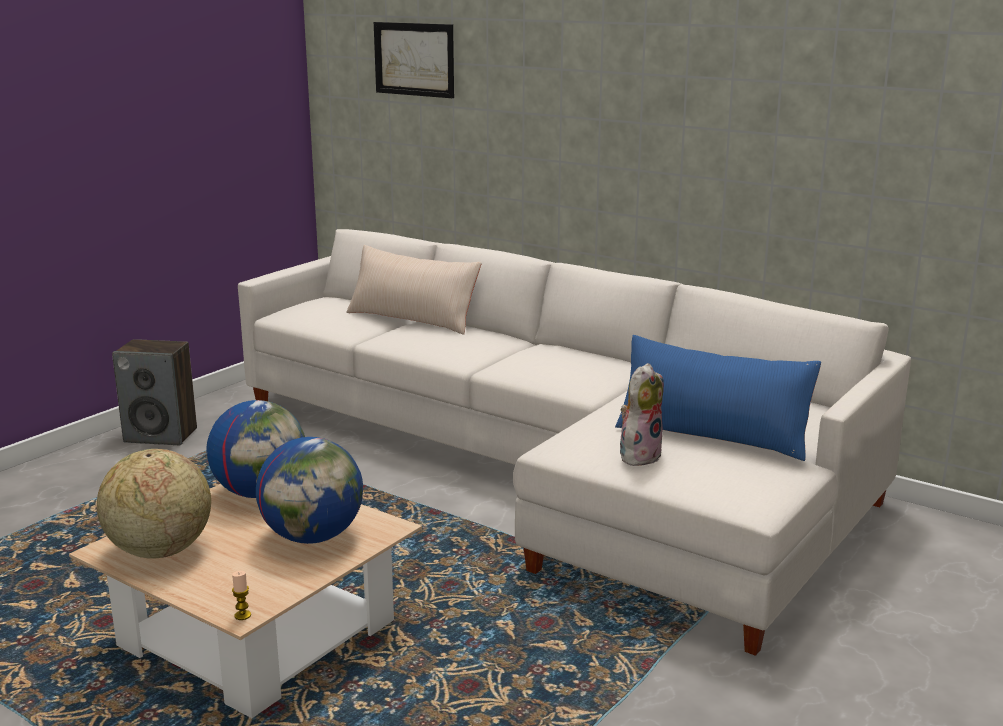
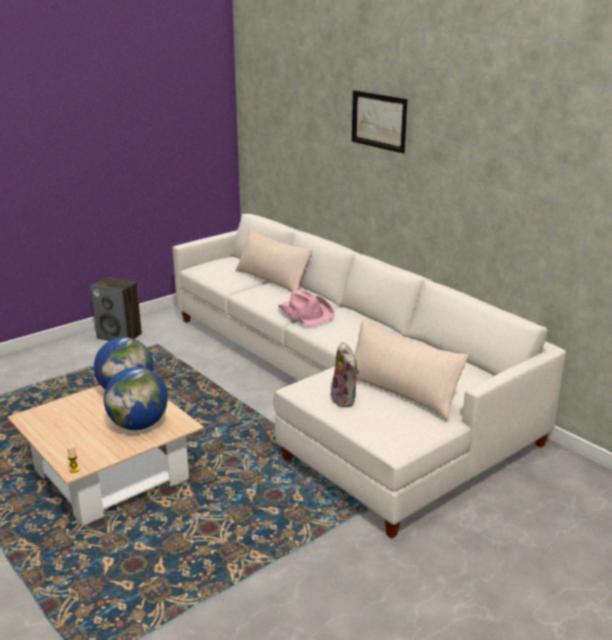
camera: 15 degrees right, 5 degrees up
(159, 551) = (53, 422): globe -> none
(414, 59) = (292, 108): picture -> picture (379, 121)
(495, 354) = (306, 313): none -> pink hat
(639, 455) = (345, 400): plush toy -> plush toy turned 105 degrees clockwise
(712, 435) = (401, 391): blue pillow -> beige pillow

